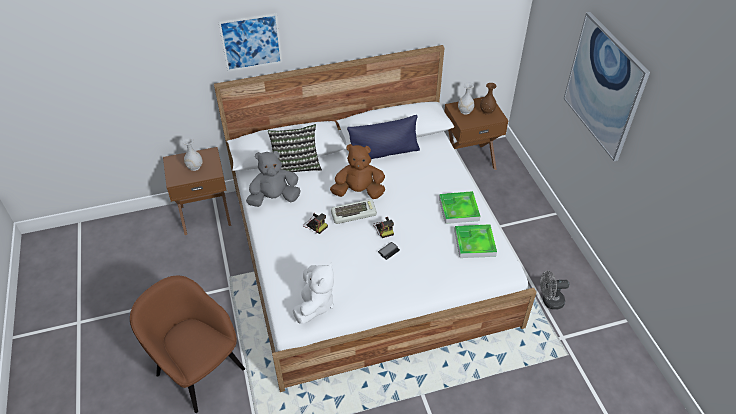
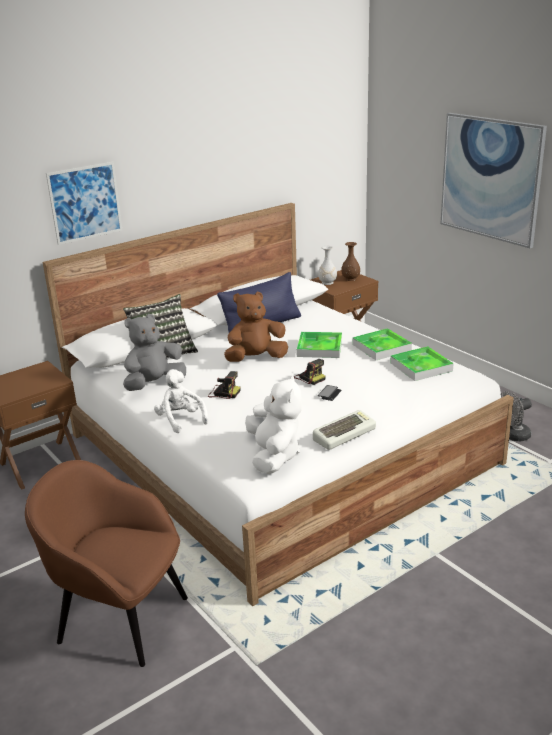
camera: 20 degrees left, 20 degrees down
(194, 167) = (27, 381): white vase -> none
(273, 244) = (180, 420): none -> white plush toy
(354, 213) = (264, 374): keyboard -> keyboard (344, 434)
(411, 195) = (319, 348): none -> tray

